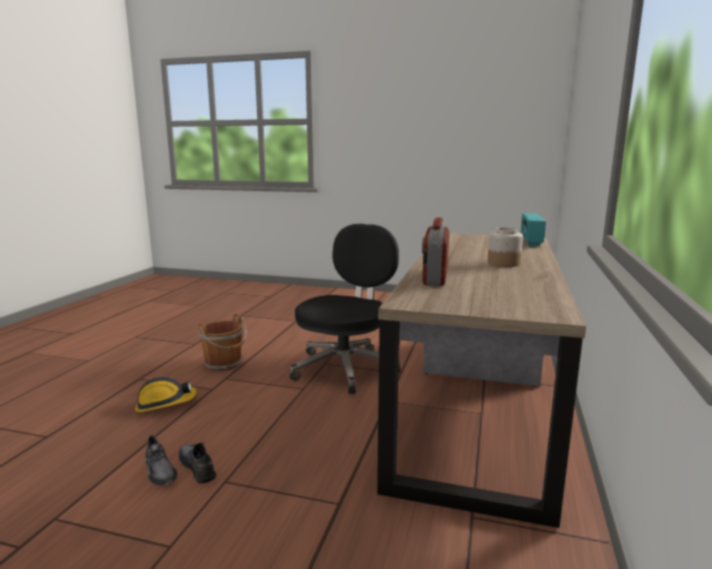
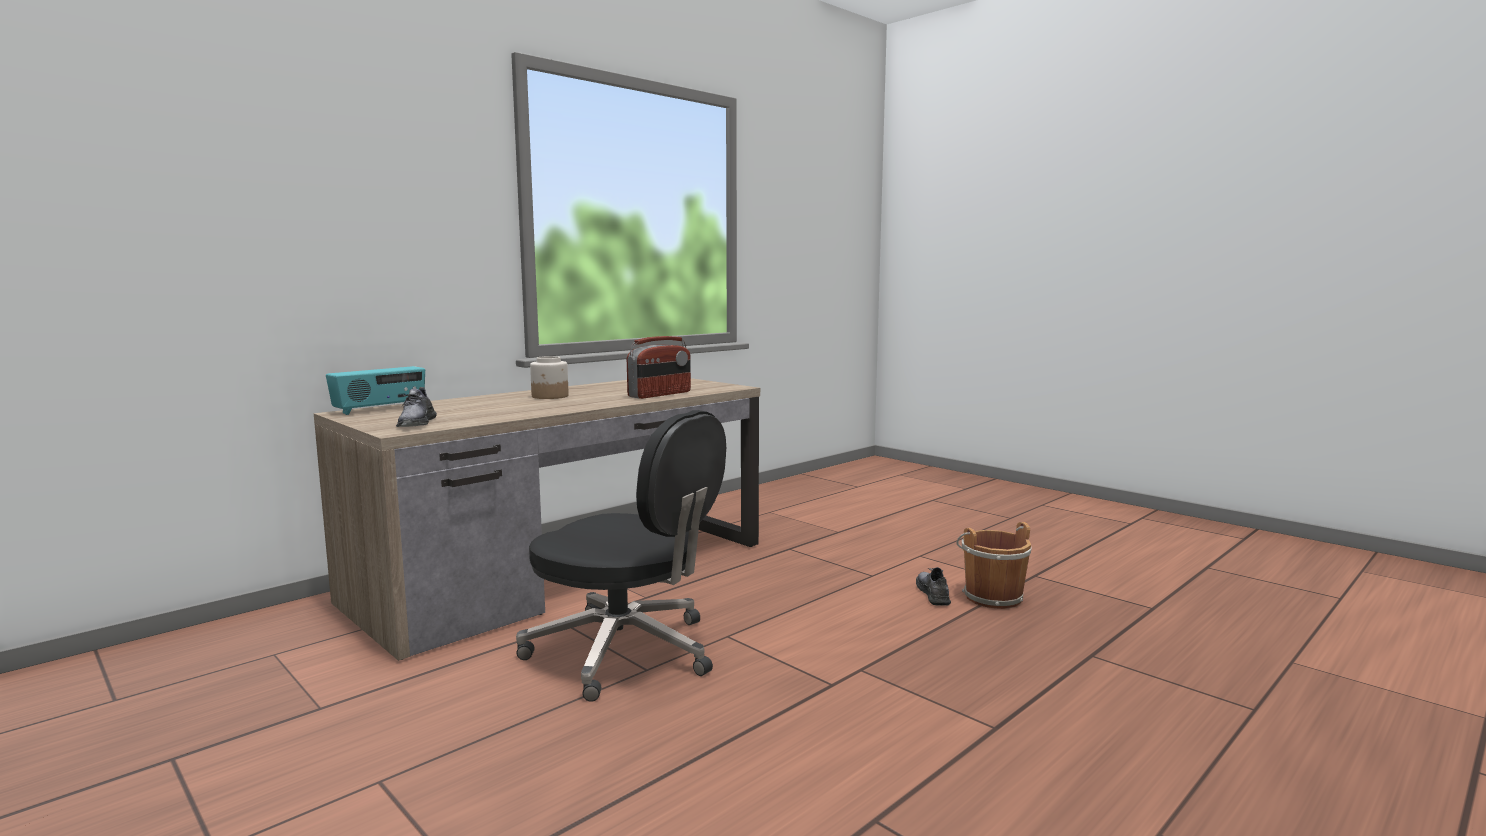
camera: 150 degrees left, 5 degrees down
(165, 404) = (936, 662): hard hat -> none
(197, 467) = (895, 589): grey shoe -> grey shoe (416, 423)
(224, 364) = (822, 719): brown bucket -> brown bucket (990, 596)
(346, 367) = (626, 652): black office chair -> black office chair turned 120 degrees counterclockwise

